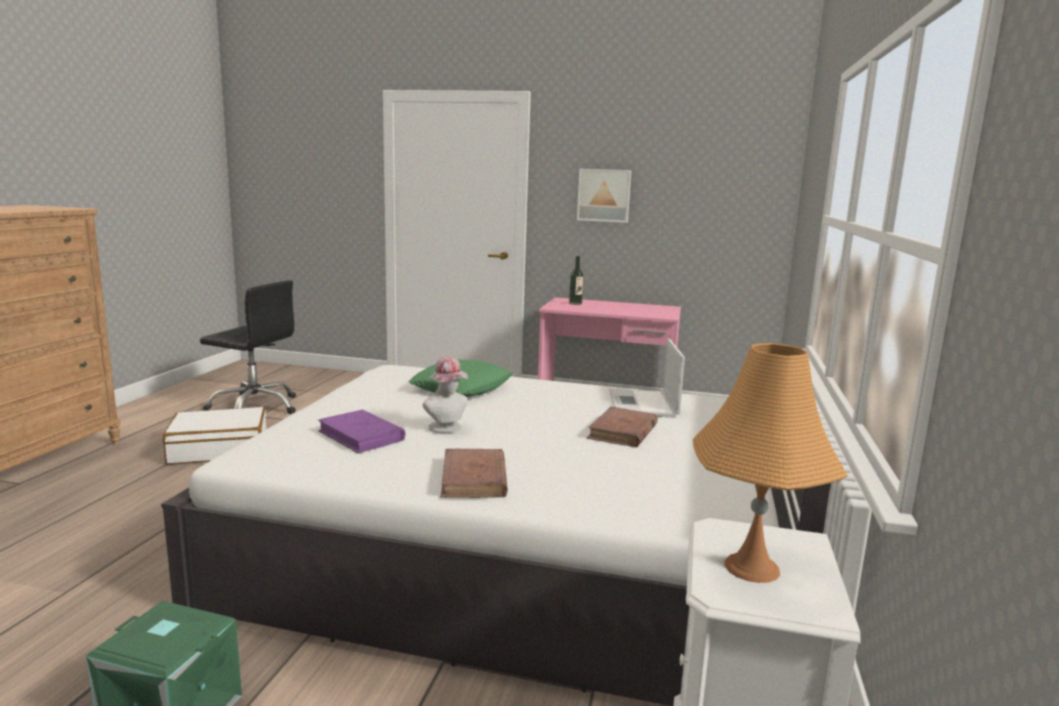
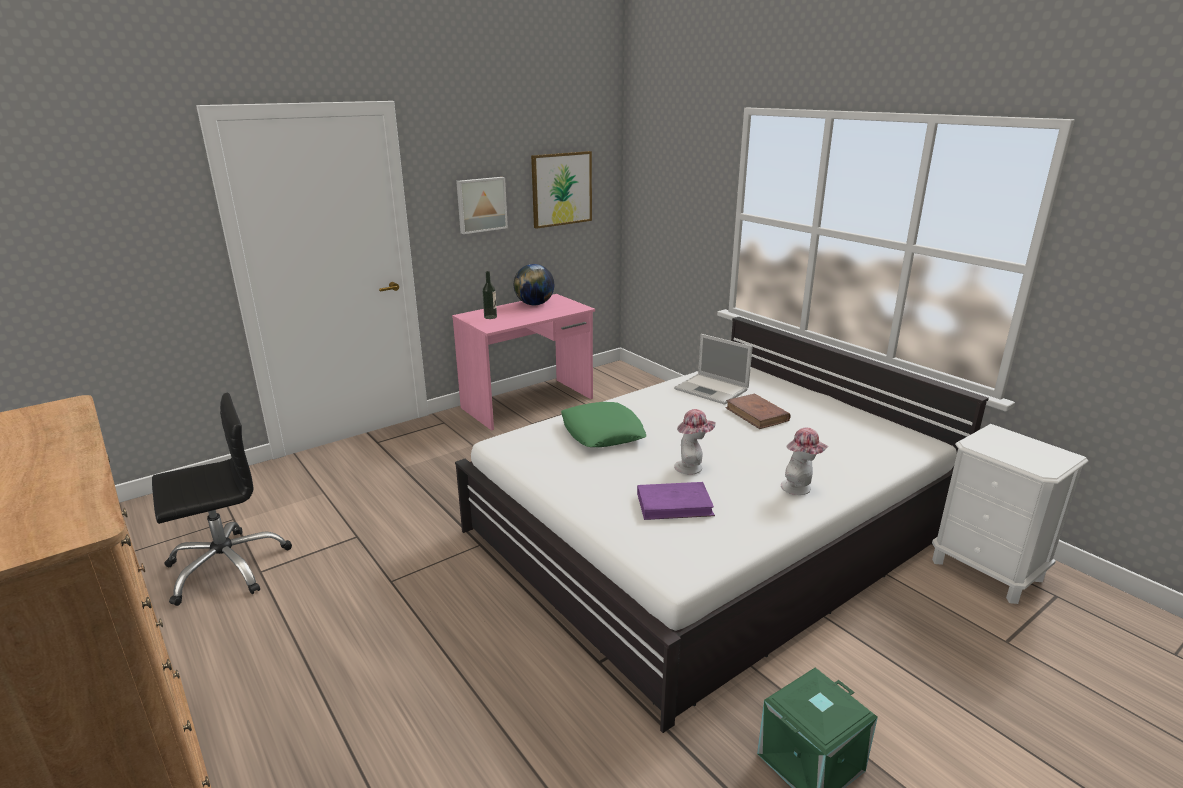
camera: 50 degrees left, 10 degrees up
(219, 449) = (321, 623): white suitcase -> none
(474, 478) = (800, 488): brown book -> hat
(636, 306) = (534, 304): none -> globe
(705, 192) = (561, 189): none -> picture
(751, 567) = (1021, 453): orange table lamp -> none

